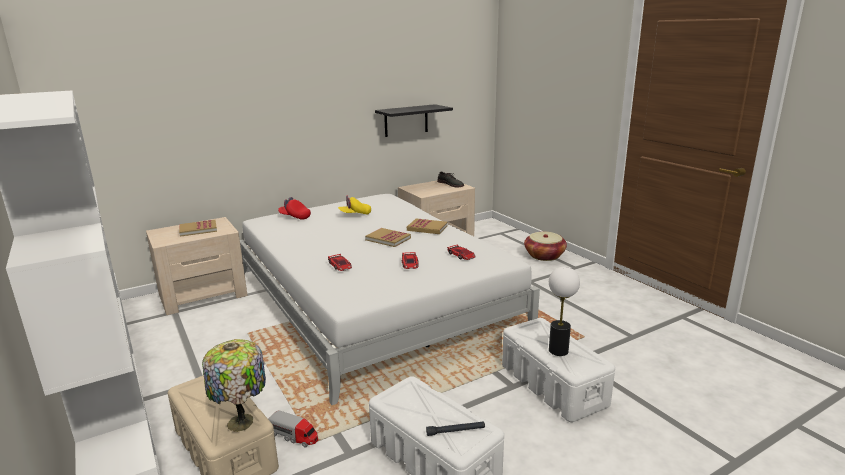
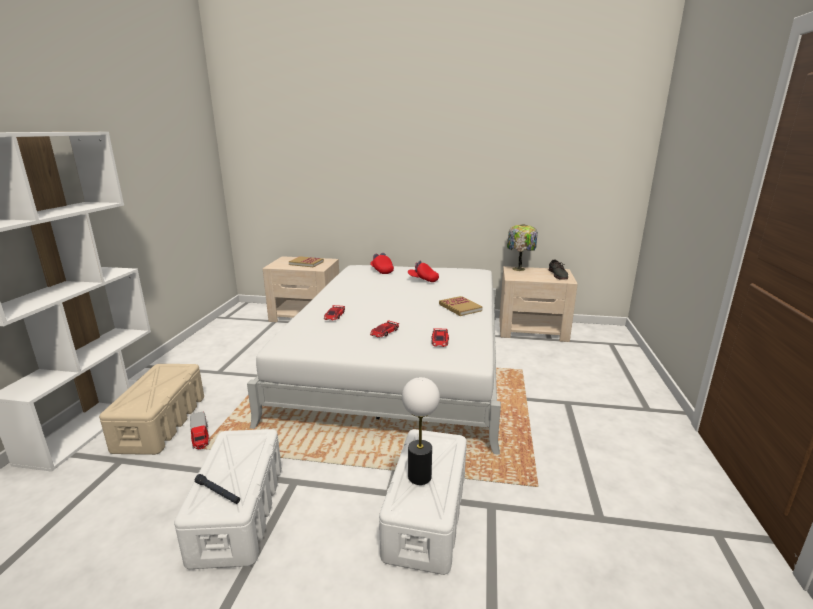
camera: 40 degrees right, 0 degrees up
(242, 423) = (141, 405): table lamp -> table lamp (519, 269)
(355, 214) = (423, 279): yellow cap -> red cap
(388, 239) = (407, 306): book -> none
(406, 120) = (522, 199): black shelf -> none
(544, 256) = (627, 383): basket -> none

